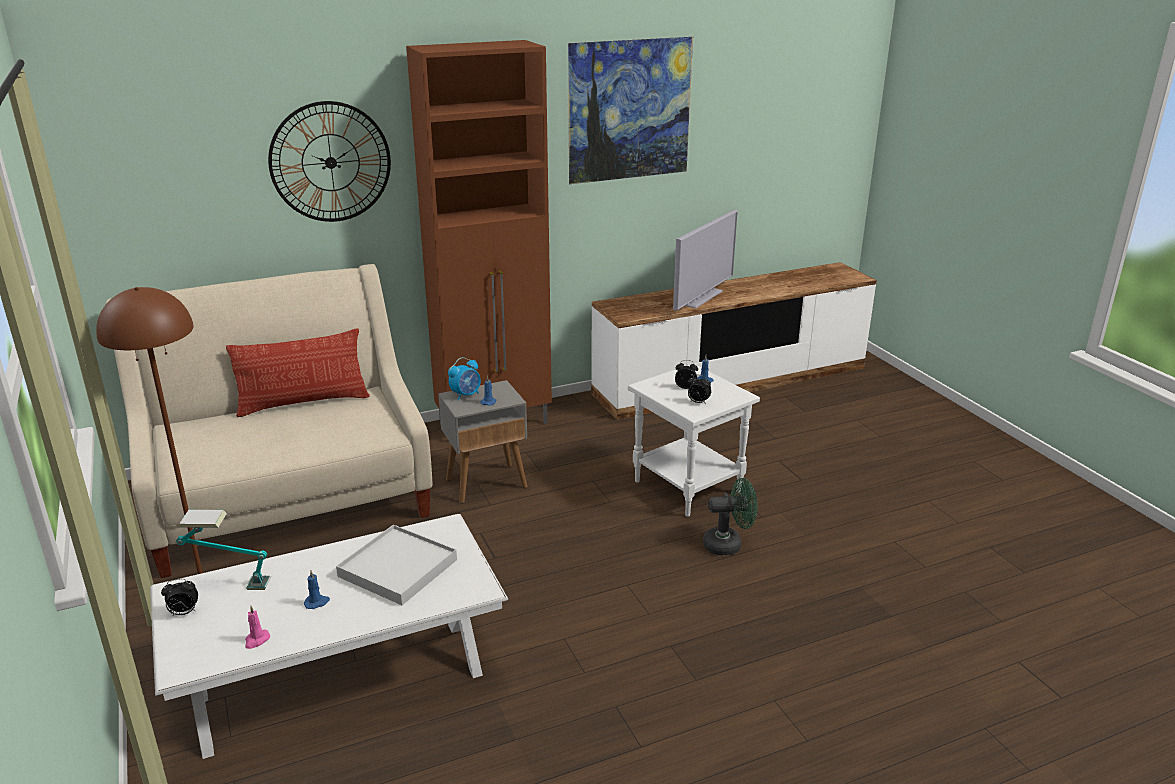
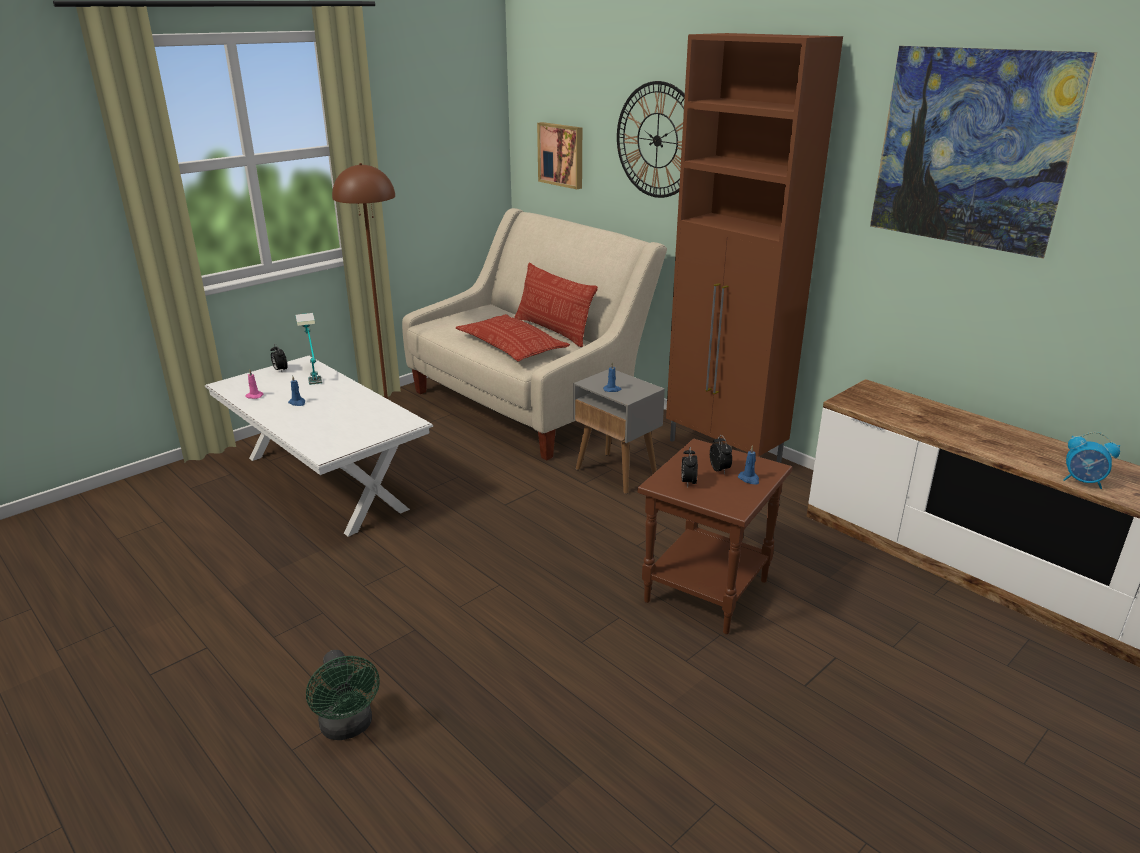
camera: 70 degrees right, 0 degrees up
(175, 210) = (562, 155): none -> picture
(319, 432) = (511, 345): none -> pillow
(397, 568) = (345, 418): white tray -> none
(466, 395) = (616, 378): alarm clock -> alarm clock (1083, 482)
(689, 487) = (707, 592): white side table -> brown side table
(700, 297) = (978, 435): television -> none
(728, 544) = (609, 641): green fan -> green fan (348, 727)

